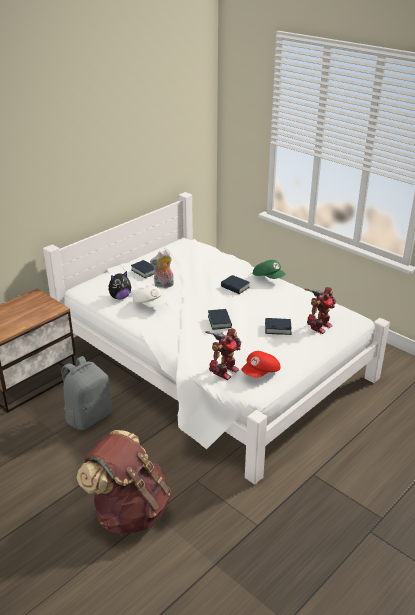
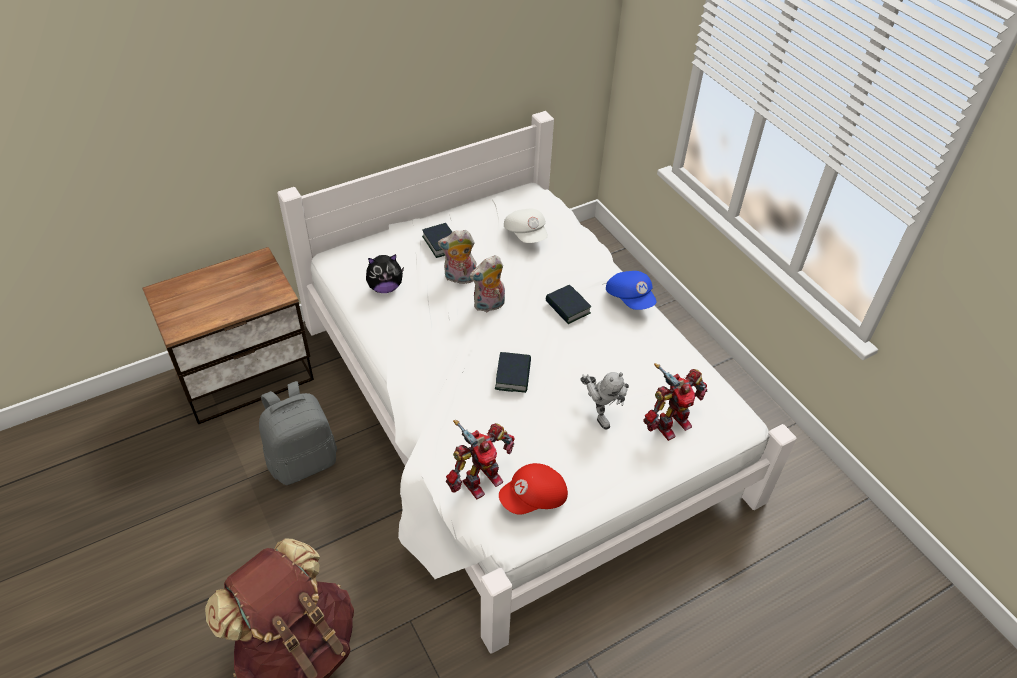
camera: 15 degrees right, 15 degrees up
(149, 304) = (422, 313): white cap -> white cap (526, 234)
(188, 294) = (489, 306): none -> plush toy
(269, 277) = (630, 298): green cap -> blue cap
(277, 329) = (599, 412): book -> toy robot

